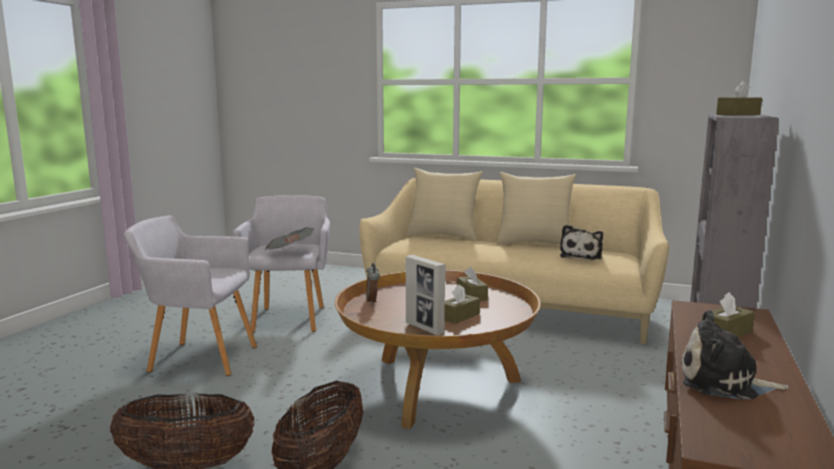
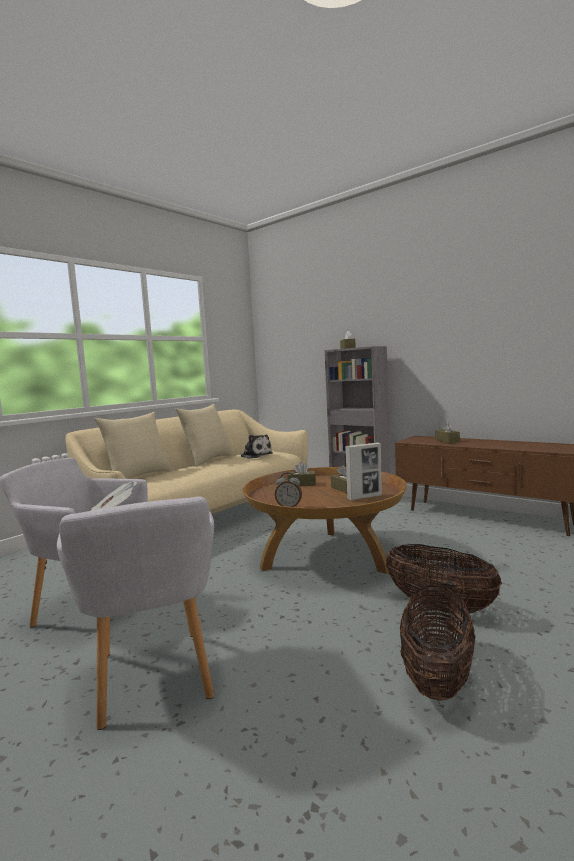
camera: 70 degrees left, 5 degrees down
(198, 358) = (153, 679): grey armchair -> grey armchair turned 45 degrees counterclockwise
(723, 382) = (510, 446): plush toy -> none

